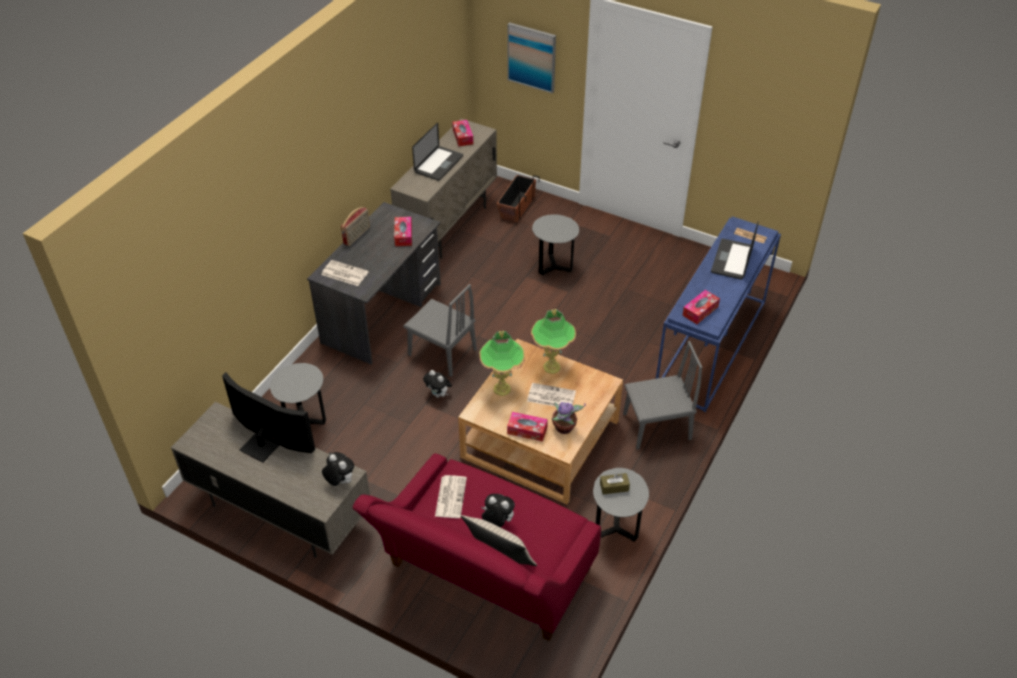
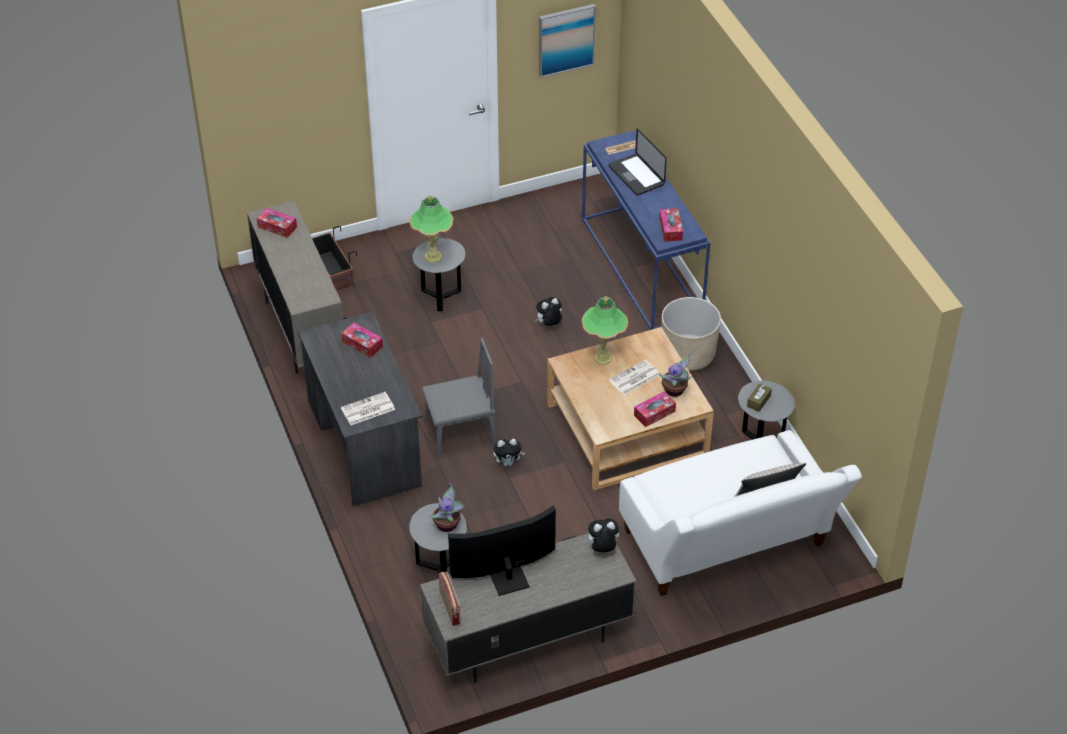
camera: 50 degrees left, 0 degrees up
(302, 386) = (448, 525): none -> potted plant
(357, 236) = (325, 374): radio -> radio (450, 608)
(438, 164) = (297, 265): laptop -> none
(450, 496) = (675, 497): newspaper -> none
(485, 577) = (728, 546): red sofa -> white sofa
(497, 522) = (728, 484): plush toy -> plush toy (549, 325)
(502, 389) = (594, 401): table lamp -> table lamp (433, 256)
(532, 57) = (300, 105): picture -> picture (566, 39)
(656, 426) = (688, 355): grey chair -> beige planter

